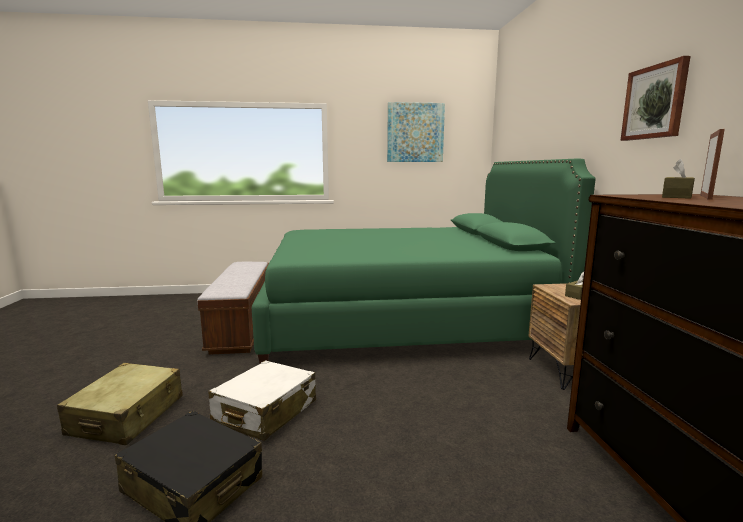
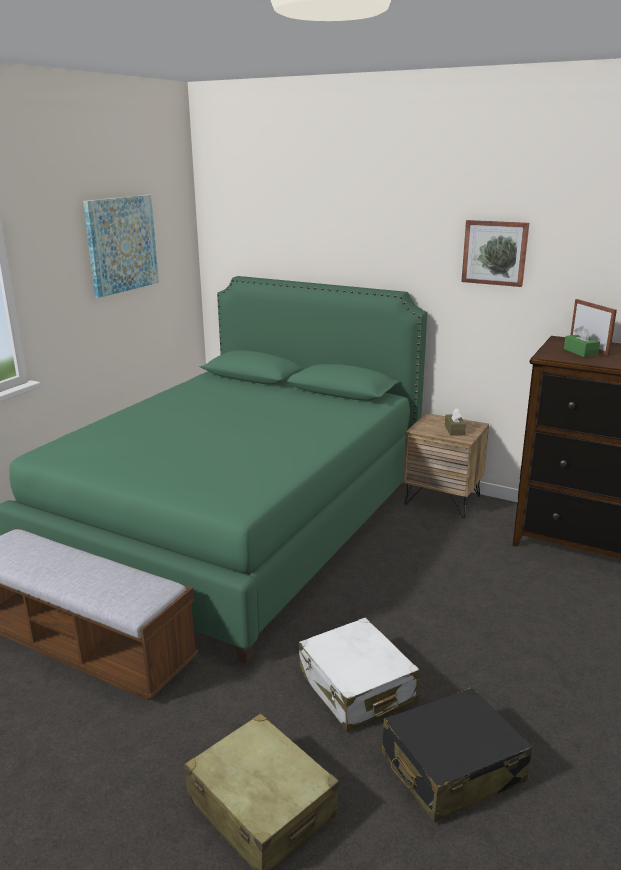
camera: 55 degrees left, 10 degrees up
(676, 196) = (580, 352): brown tissue box -> green tissue box

